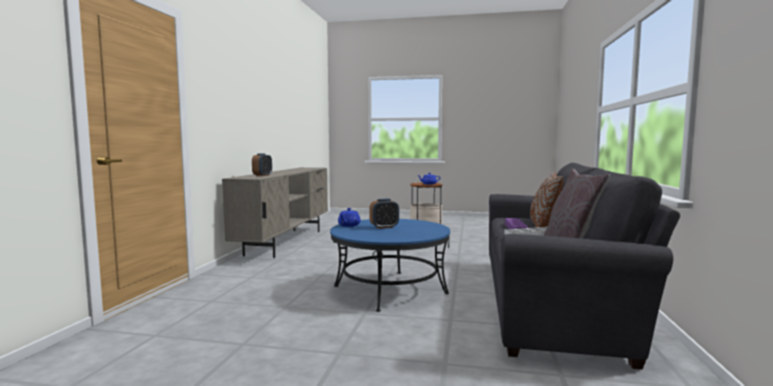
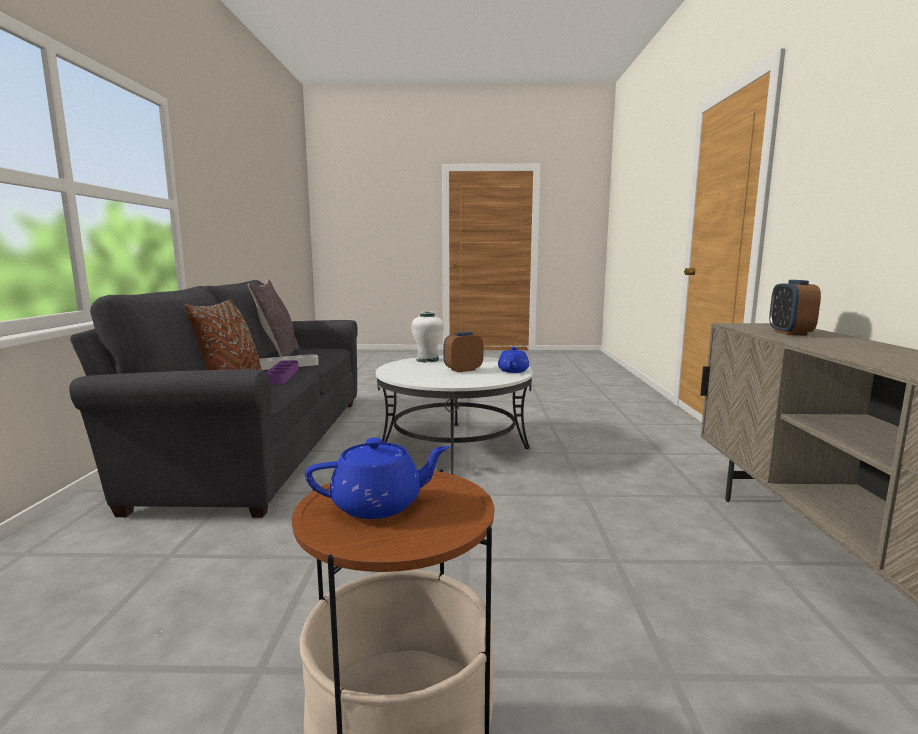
camera: 170 degrees right, 5 degrees up
(390, 289) = (454, 447): blue coffee table -> white coffee table
(407, 236) = (427, 360): none -> white vase

